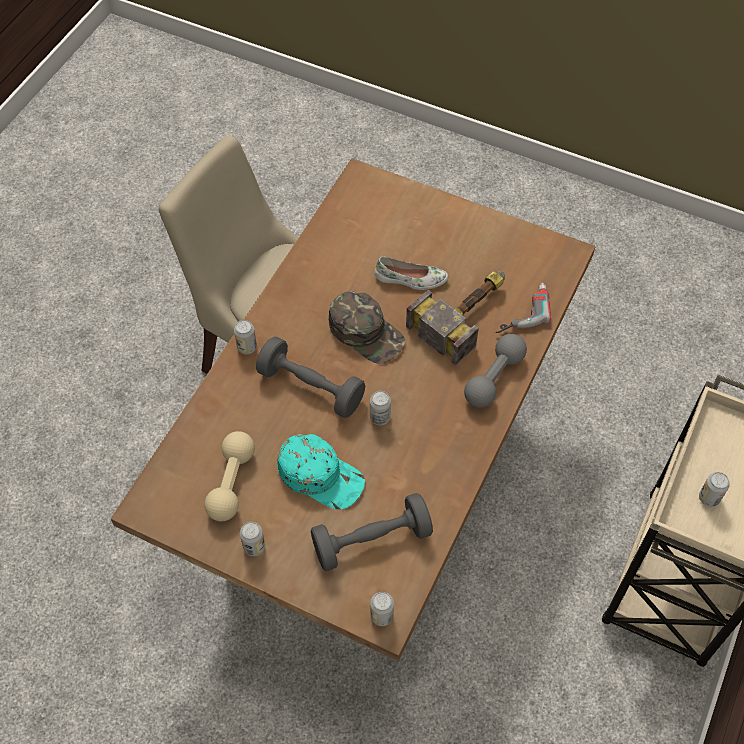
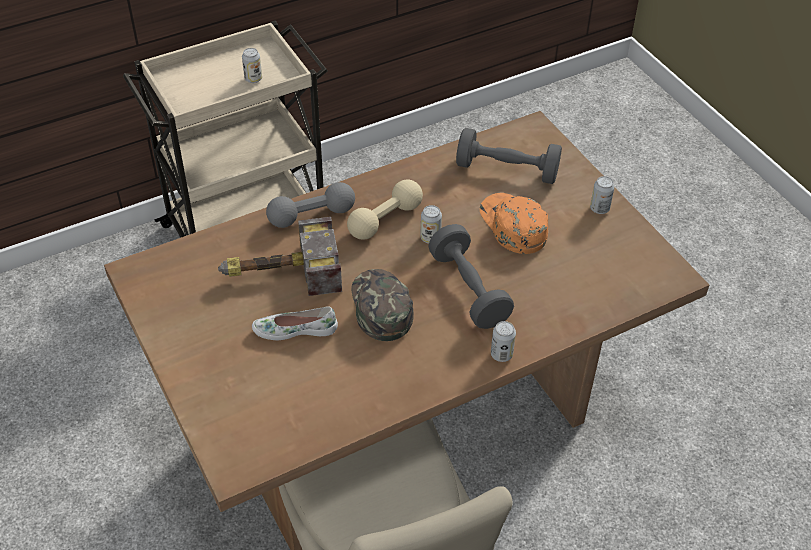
camera: 145 degrees left, 10 degrees down
(231, 483) = (590, 256): beige dumbbell -> beige dumbbell (385, 220)
(321, 475) = (512, 225): turquoise cap -> orange cap
(381, 616) = (535, 131): can -> none
(411, 279) = (295, 329): white shoe -> white shoe turned 45 degrees counterclockwise
(521, 311) = (232, 250): power drill -> none

